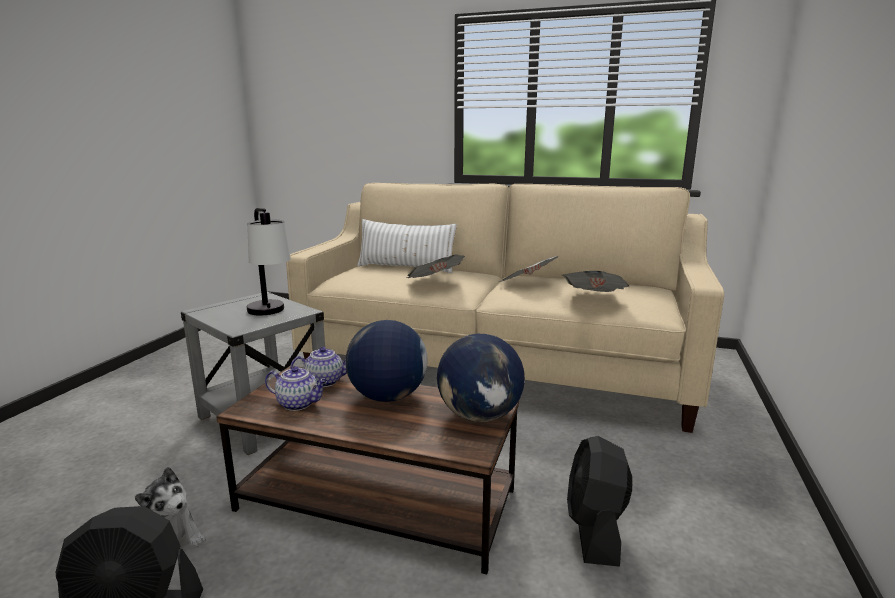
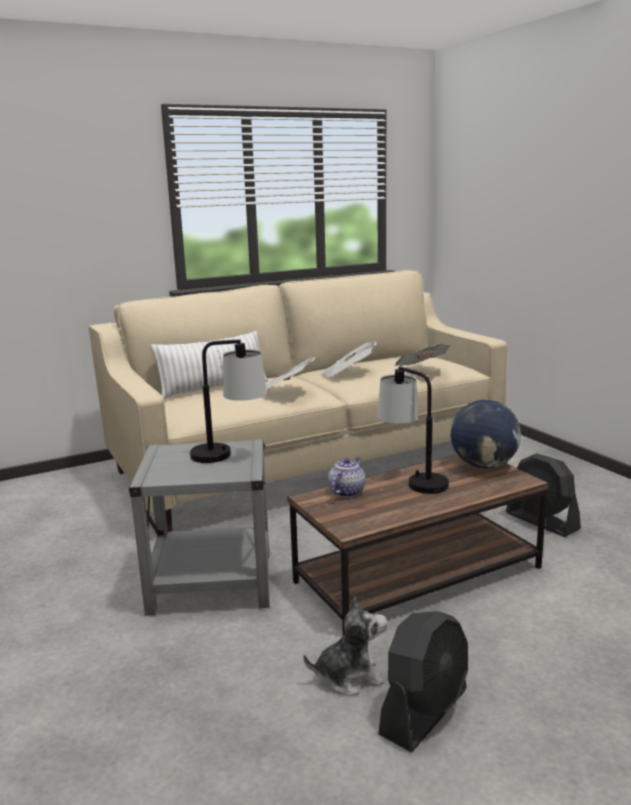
camera: 45 degrees left, 0 degrees up
(299, 404) = (372, 509): teapot -> none
(388, 397) = (412, 480): globe -> table lamp

